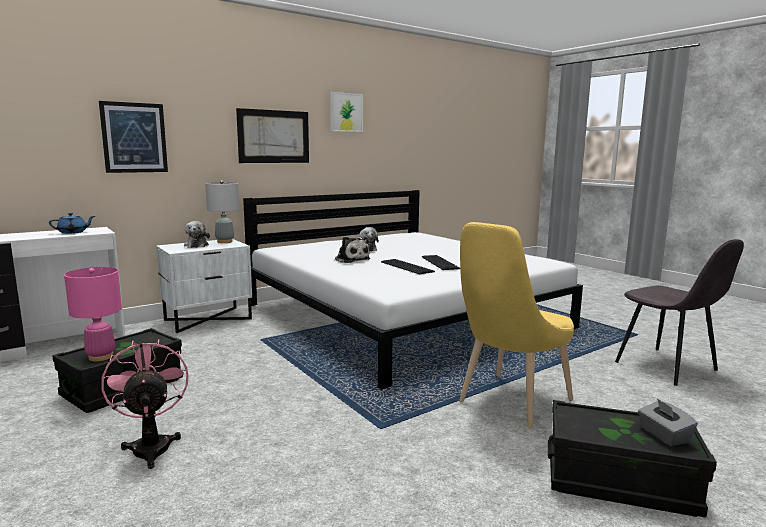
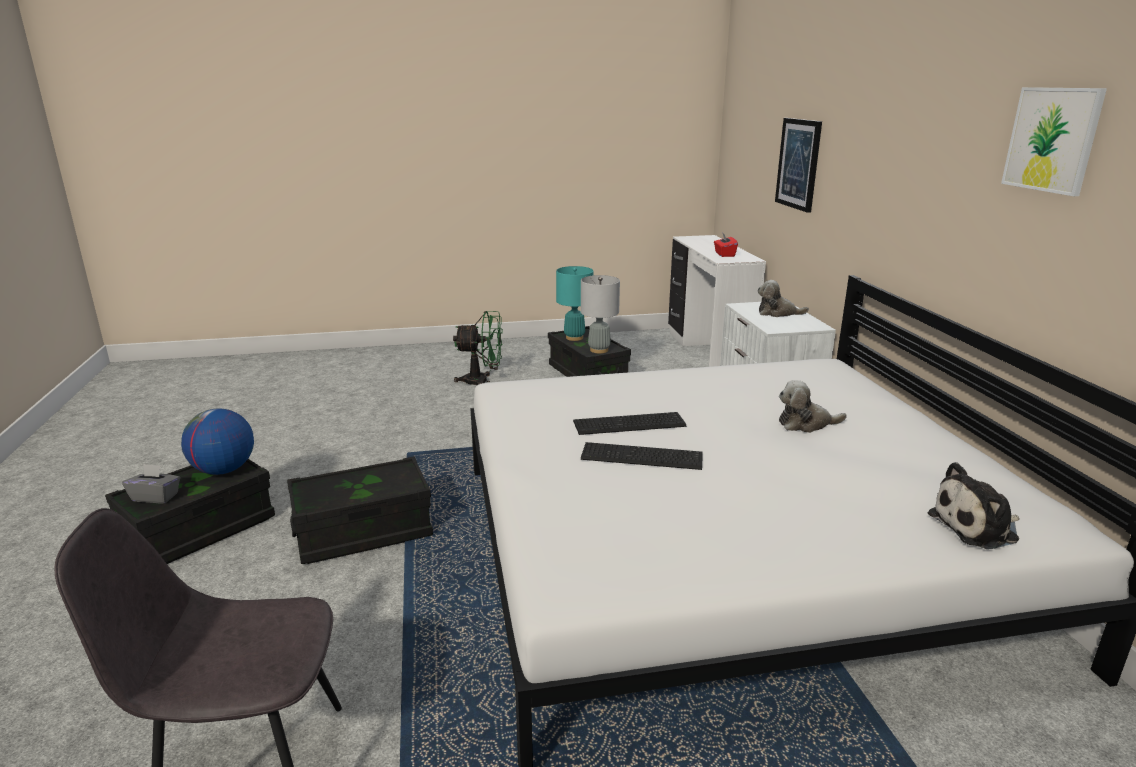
camera: 115 degrees right, 10 degrees up
(73, 232) = (724, 254): blue teapot -> red tissue box
(101, 357) = (574, 338): pink table lamp -> turquoise table lamp
(151, 445) = (482, 382): pink fan -> green fan
(225, 242) = (801, 325): grey table lamp -> grey table lamp (599, 350)
(274, 136) = (914, 182): picture -> none
(351, 259) = (709, 398): plush toy -> plush toy (977, 527)
(510, 403) = (363, 532): yellow chair -> black storage box
(585, 425) = (223, 470): none -> globe

